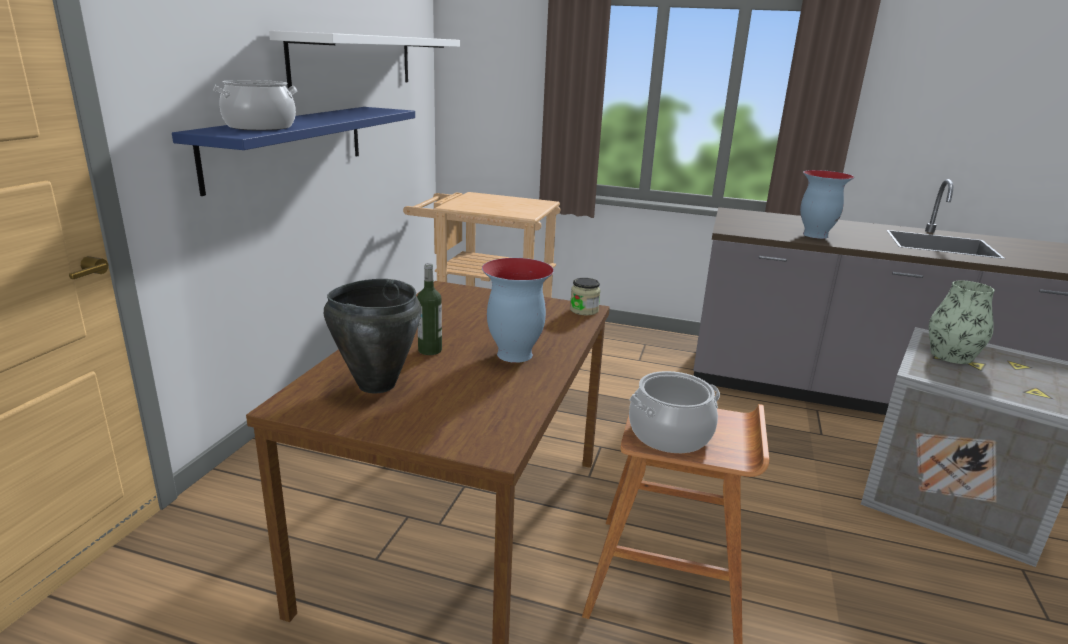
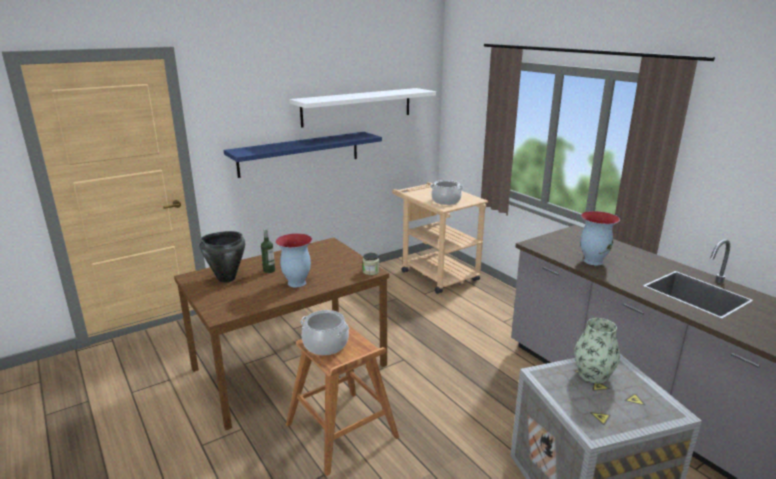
camera: 40 degrees right, 0 degrees up
(260, 127) = (264, 148): cooking pot -> cooking pot (446, 201)

